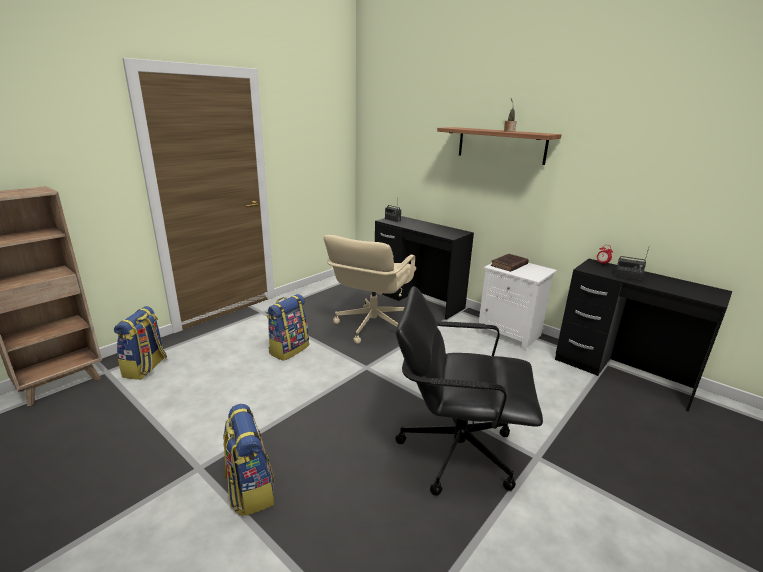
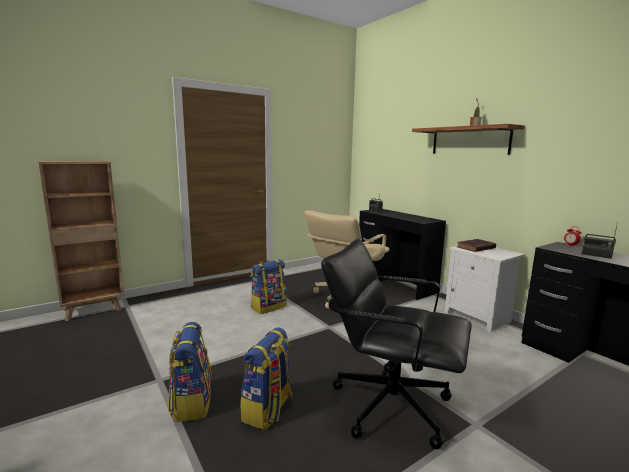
camera: 15 degrees right, 10 degrees down
(146, 368) = (155, 307): backpack -> backpack (268, 410)

